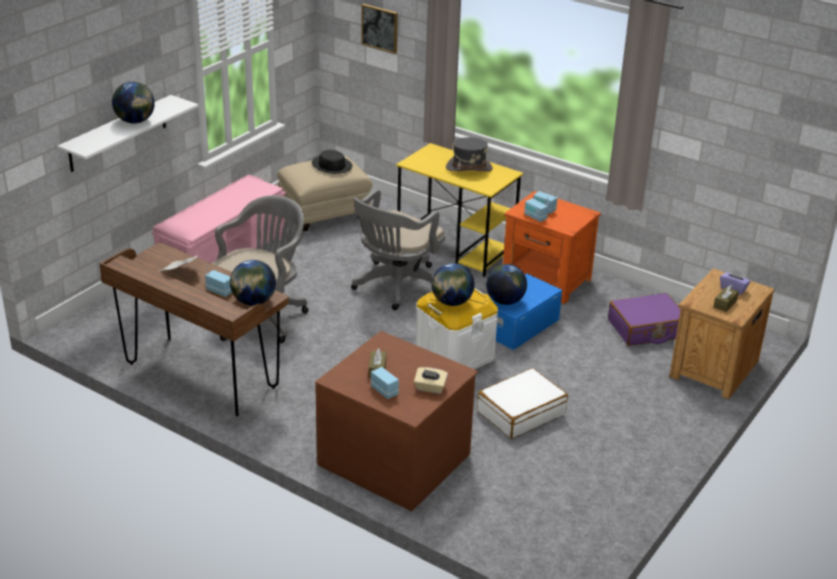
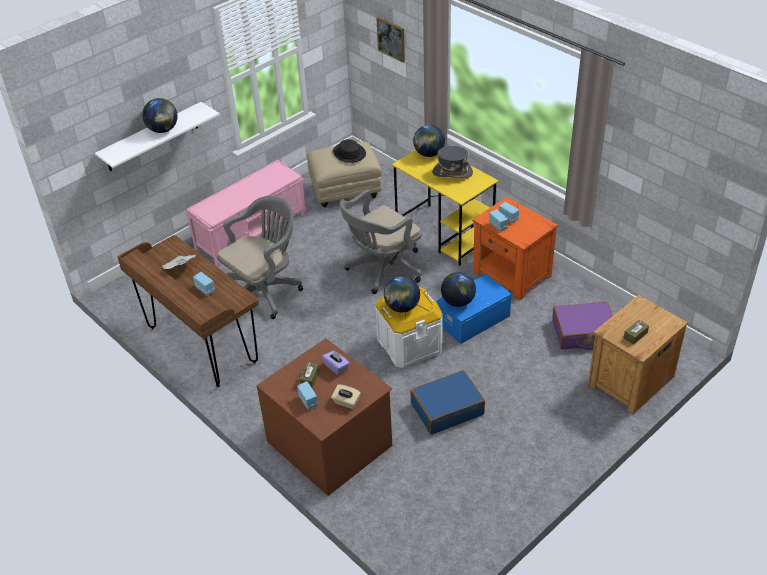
camera: 15 degrees right, 10 degrees up
(253, 301) = (228, 302): globe -> globe (429, 154)
(520, 412) = (447, 408): white suitcase -> blue suitcase
(733, 289) = (649, 319): purple tissue box -> purple tissue box (336, 367)

